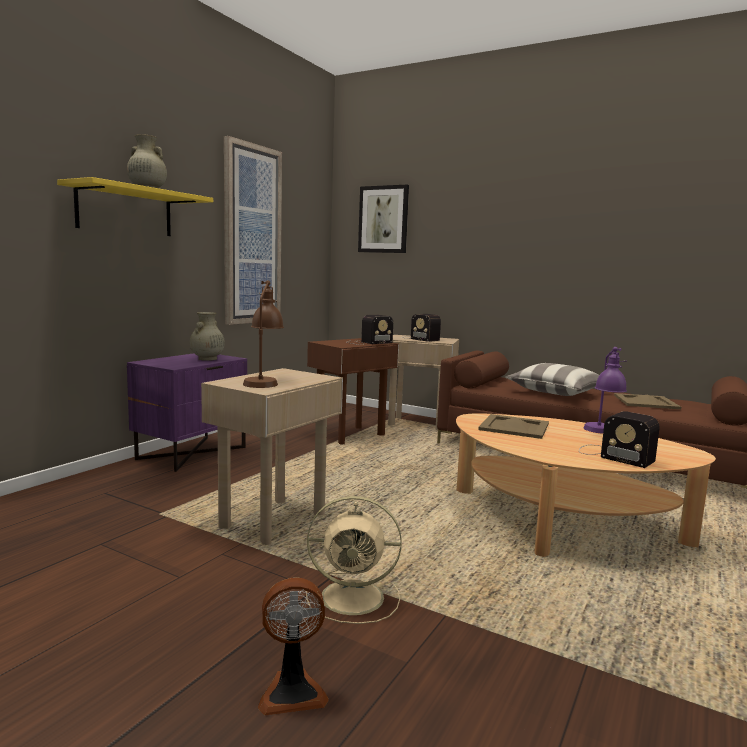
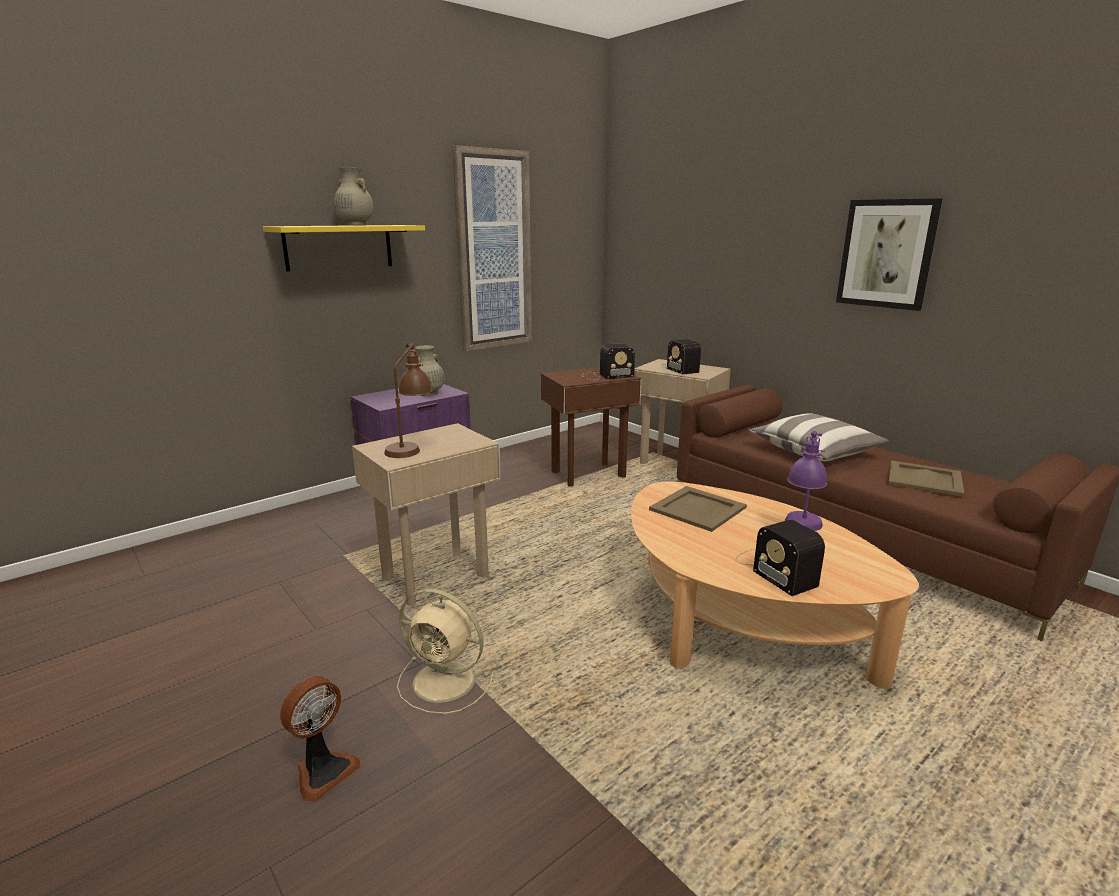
camera: 20 degrees right, 10 degrees up
(292, 691) = (323, 771): fan -> fan turned 60 degrees counterclockwise
(383, 219) = (655, 219): picture -> picture (886, 254)

